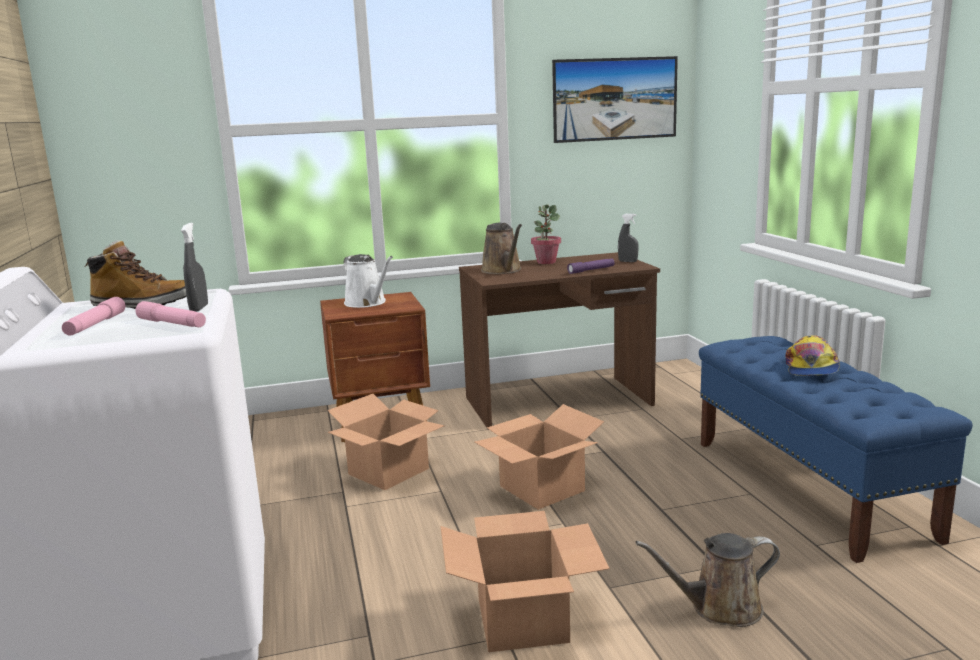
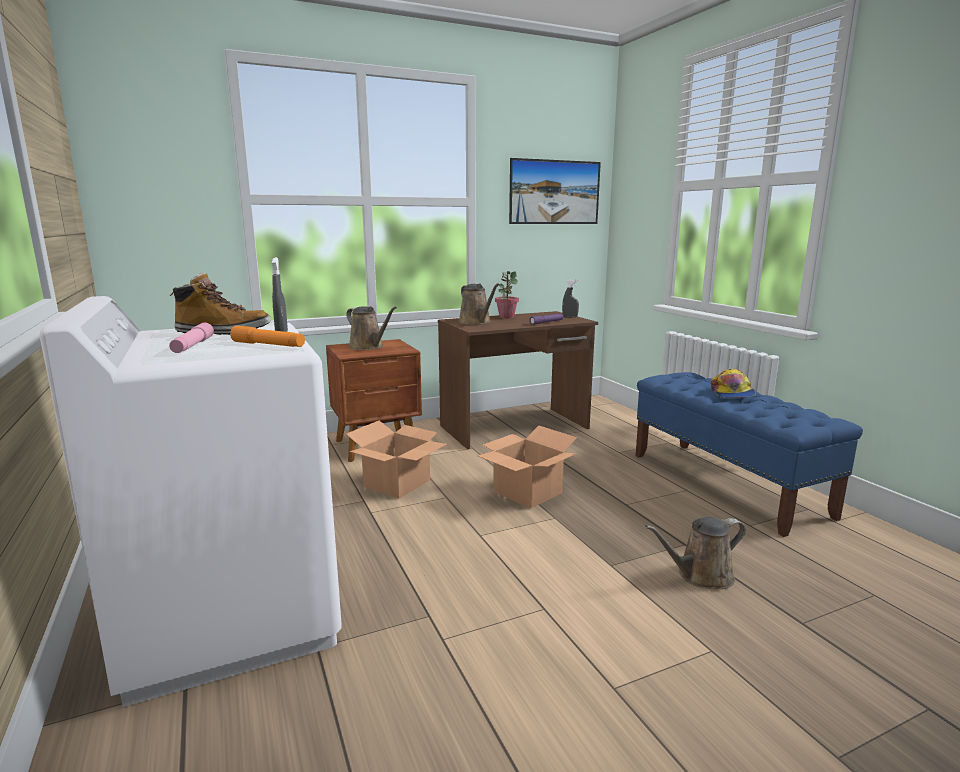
camera: 10 degrees left, 0 degrees up
(172, 323) = (268, 345): pink flashlight -> orange flashlight
(367, 303) = (368, 347): white watering can -> brown watering can
(521, 619) = (551, 594): cardboard box -> none

